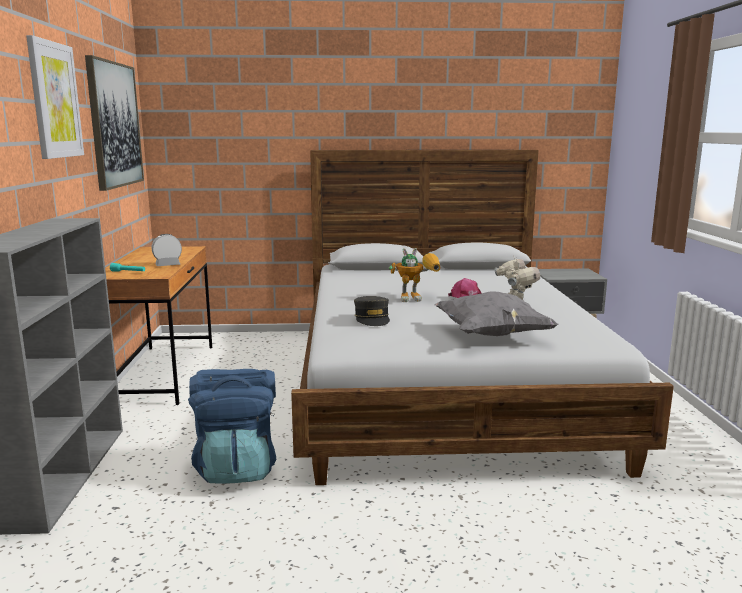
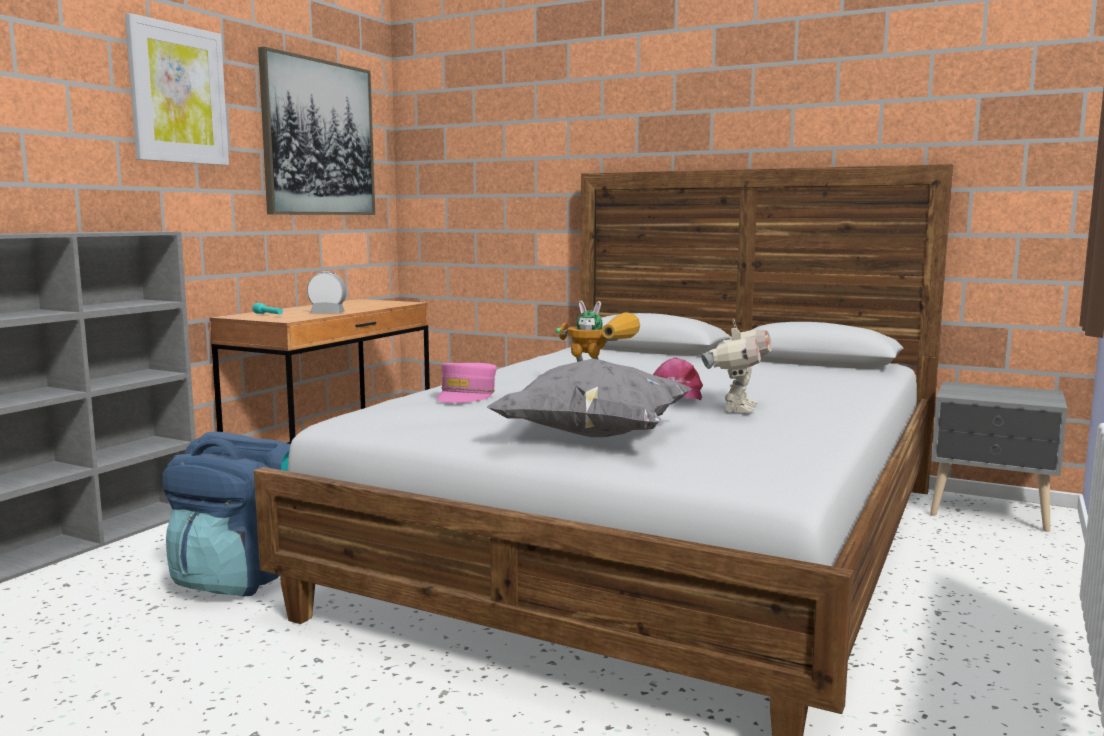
camera: 30 degrees right, 5 degrees down
(372, 319) = (466, 396): grey cap -> pink cap

